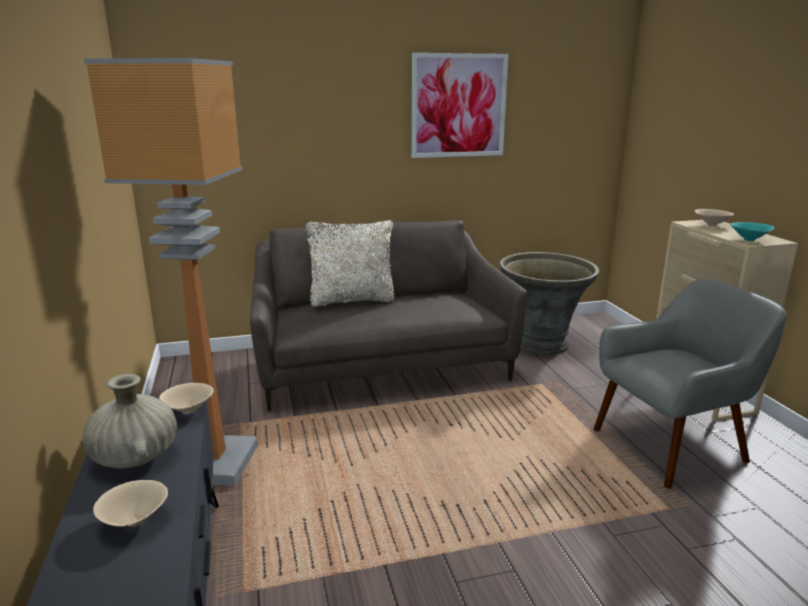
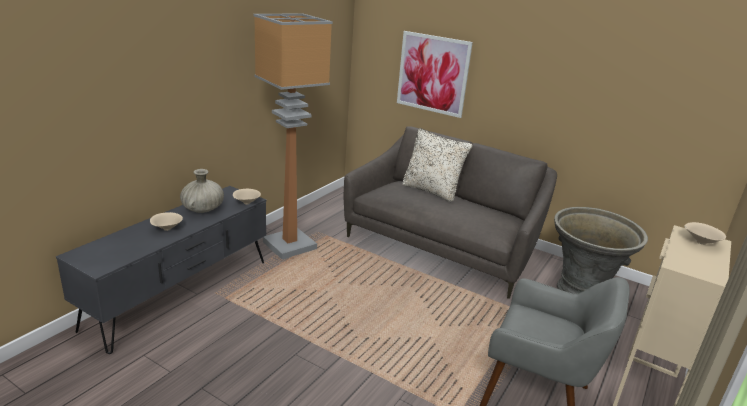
camera: 45 degrees right, 5 degrees up
(458, 106) = (577, 68): picture -> picture (433, 74)
(749, 240) = (683, 264): turquoise bowl -> none

